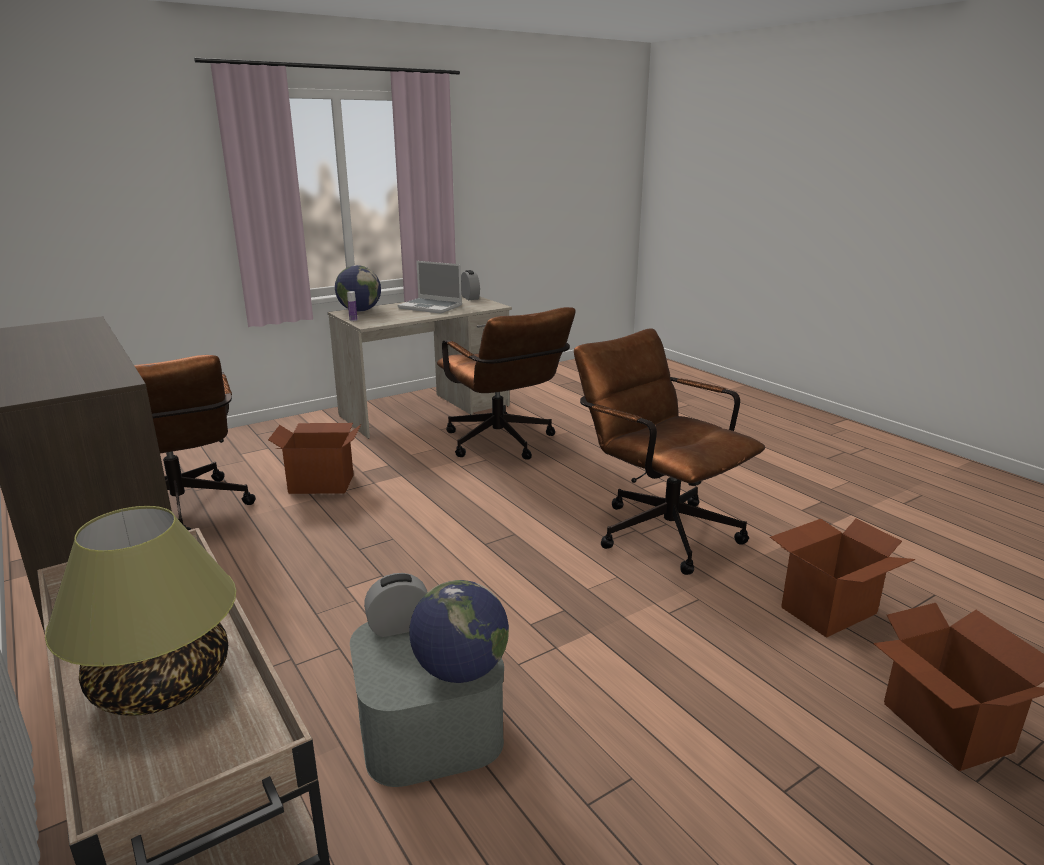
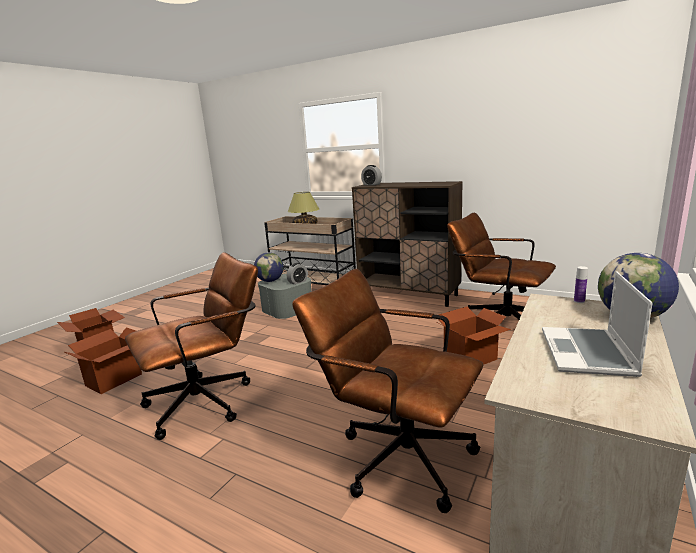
camera: 155 degrees right, 5 degrees down
(431, 307) = (588, 353): laptop -> laptop turned 75 degrees counterclockwise
(470, 298) = (625, 413): alarm clock -> alarm clock (371, 184)
(658, 528) = (209, 400): brown office chair -> brown office chair turned 60 degrees counterclockwise

